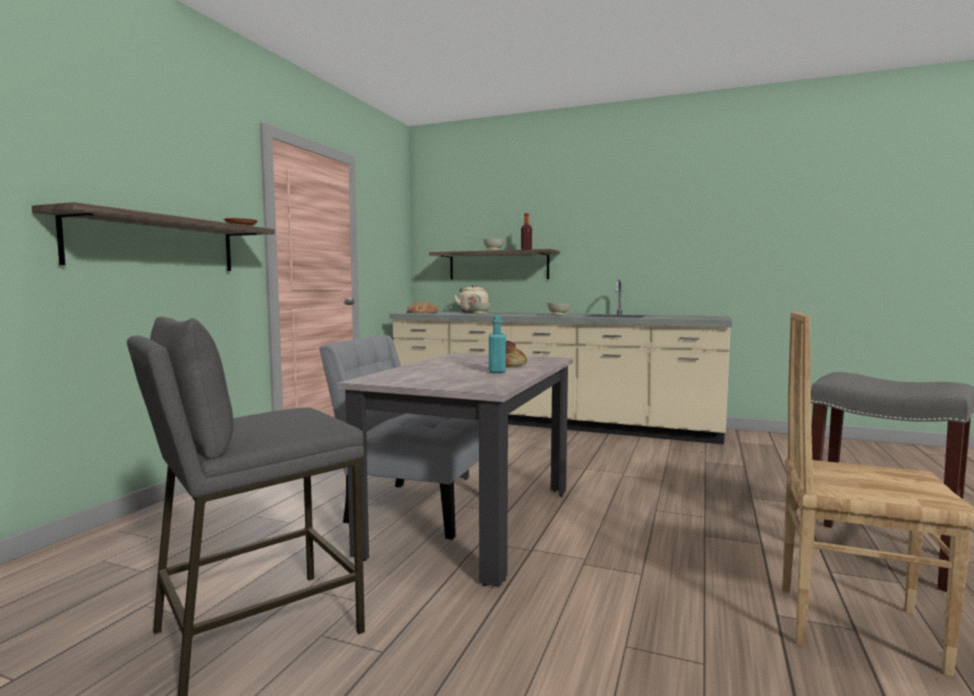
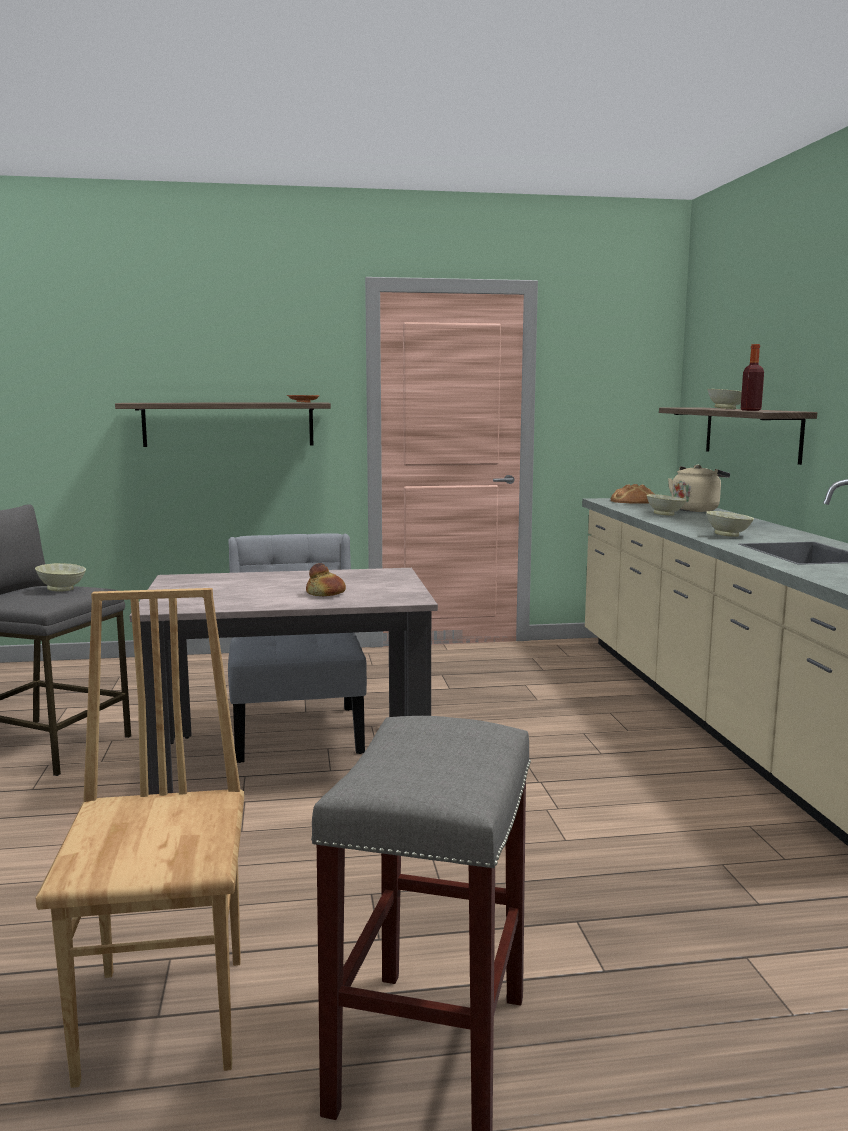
camera: 60 degrees right, 5 degrees up
(274, 415) = (62, 589): none -> beige bowl
(497, 371) = (273, 596): turquoise bottle -> none

